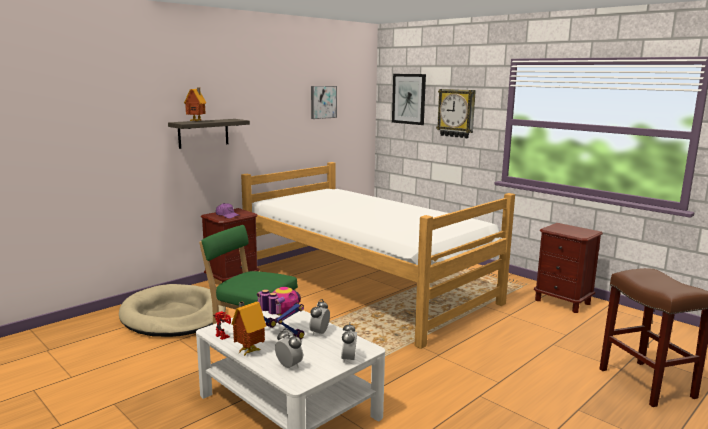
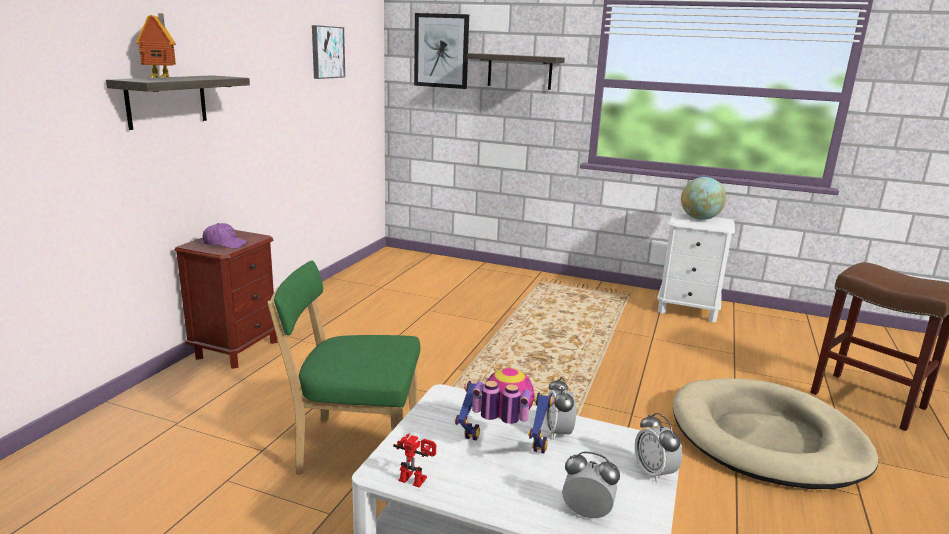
camera: 25 degrees left, 5 degrees up
(174, 316) = (180, 434): beige dog bed -> beige dog bed (767, 439)
(248, 351) = (489, 499): toy house -> none
(366, 286) = (445, 325): bed -> none
(456, 113) = (519, 71): wall clock -> shelf
(562, 302) = (687, 310): brown nightstand -> white nightstand
(570, 228) = (699, 219): none -> globe

